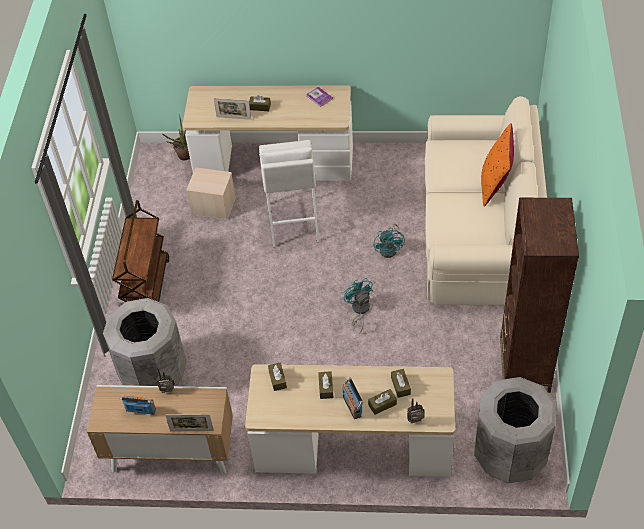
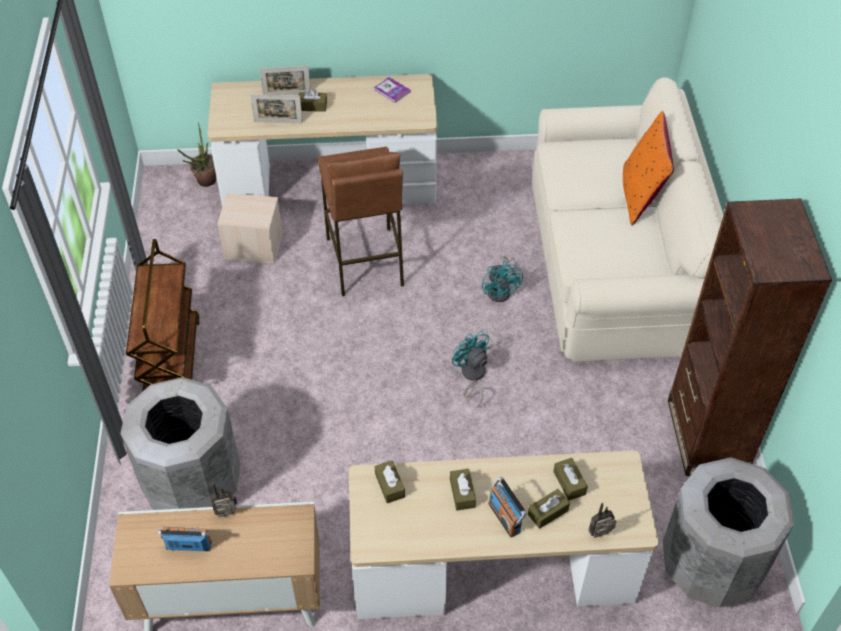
camera: 10 degrees left, 0 degrees up
(191, 430) = (269, 572): picture frame -> picture frame (287, 94)
(293, 222) = (365, 262): white stool -> brown stool

